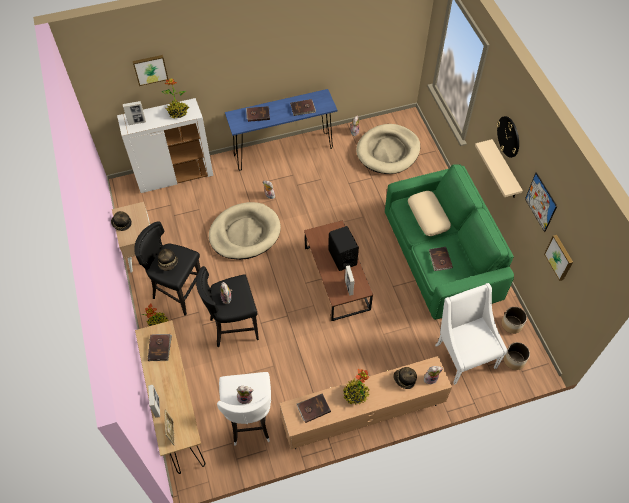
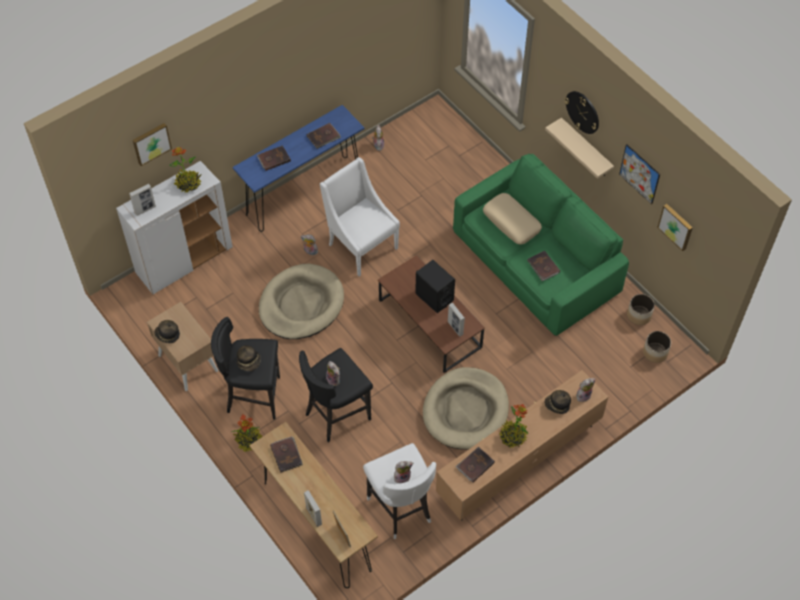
camera: 20 degrees left, 0 degrees up
(388, 151) = (427, 158): beige dog bed -> beige dog bed (465, 410)
(463, 354) = (600, 364): white armchair -> white armchair (361, 245)

